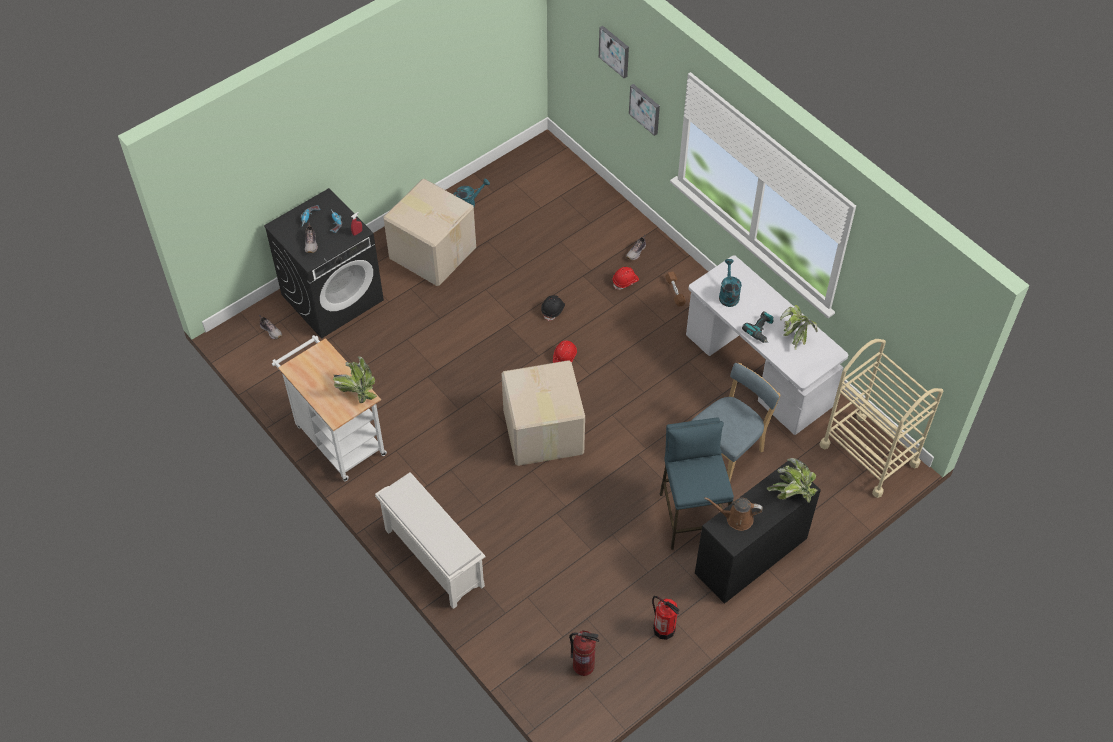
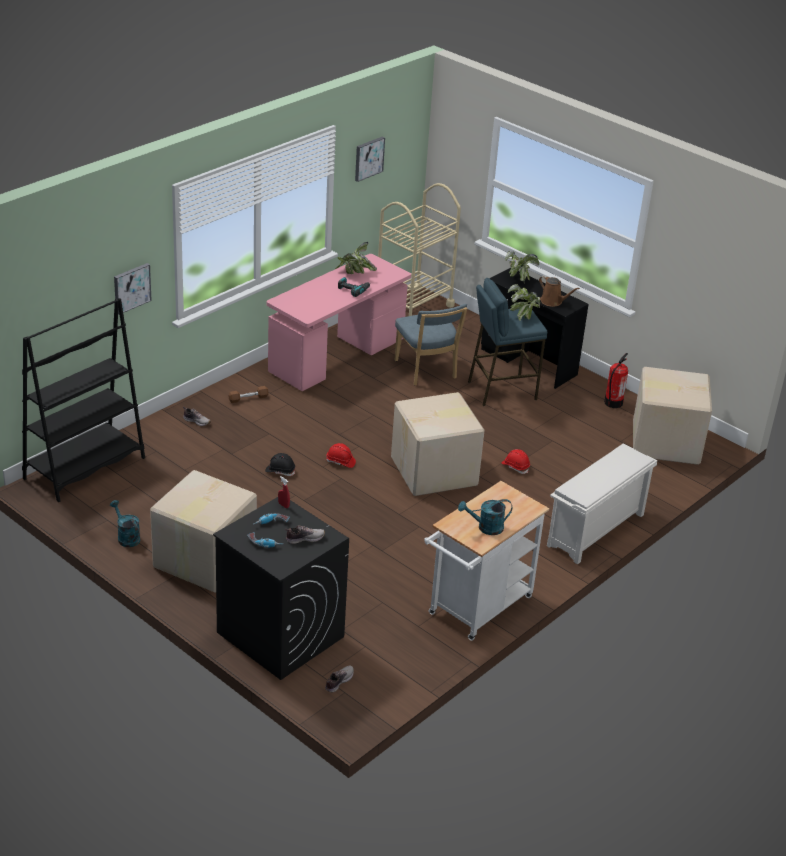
camera: 100 degrees left, 20 degrees down
(357, 390) = (495, 496): potted plant -> potted plant (523, 315)
(567, 176) = (85, 468): none -> black bookcase
(583, 666) = (664, 441): fire extinguisher -> cardboard box
(615, 51) = (87, 265): picture -> picture (368, 158)
(625, 281) = (237, 427): red hard hat -> red hard hat (515, 466)
(728, 294) = (315, 304): turquoise watering can -> turquoise watering can (485, 528)
(729, 450) = (426, 371): blue chair -> blue chair turned 150 degrees counterclockwise
(736, 518) = (553, 302): brown watering can -> brown watering can turned 45 degrees counterclockwise
(757, 371) = (337, 356): white desk -> pink desk

